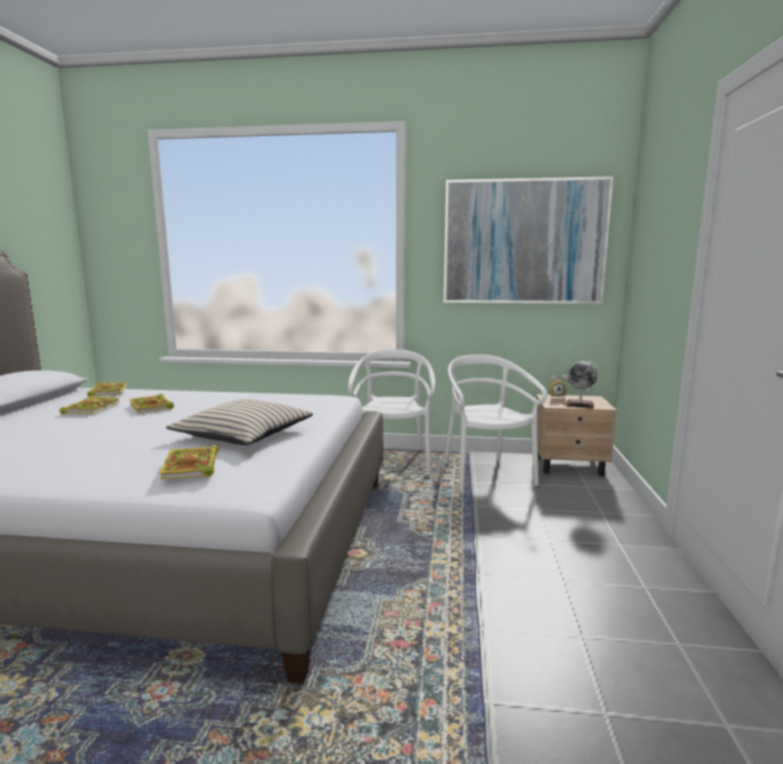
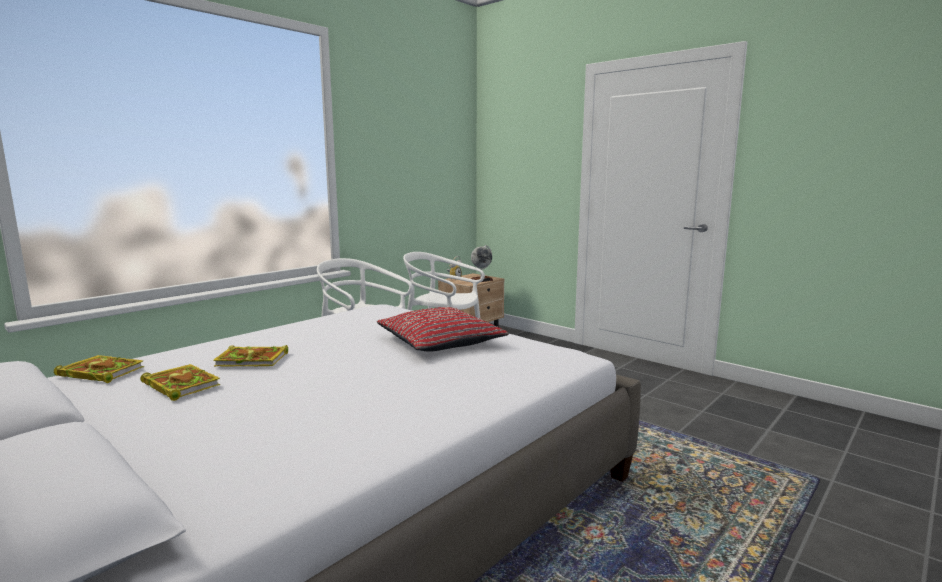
camera: 55 degrees left, 0 degrees up
(191, 467) = (512, 361): book -> none
(244, 435) = (440, 342): beige pillow -> red pillow
(523, 242) = (420, 153): picture -> none

